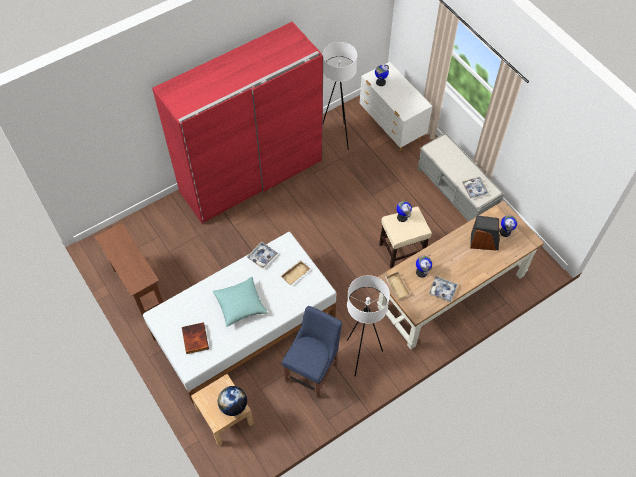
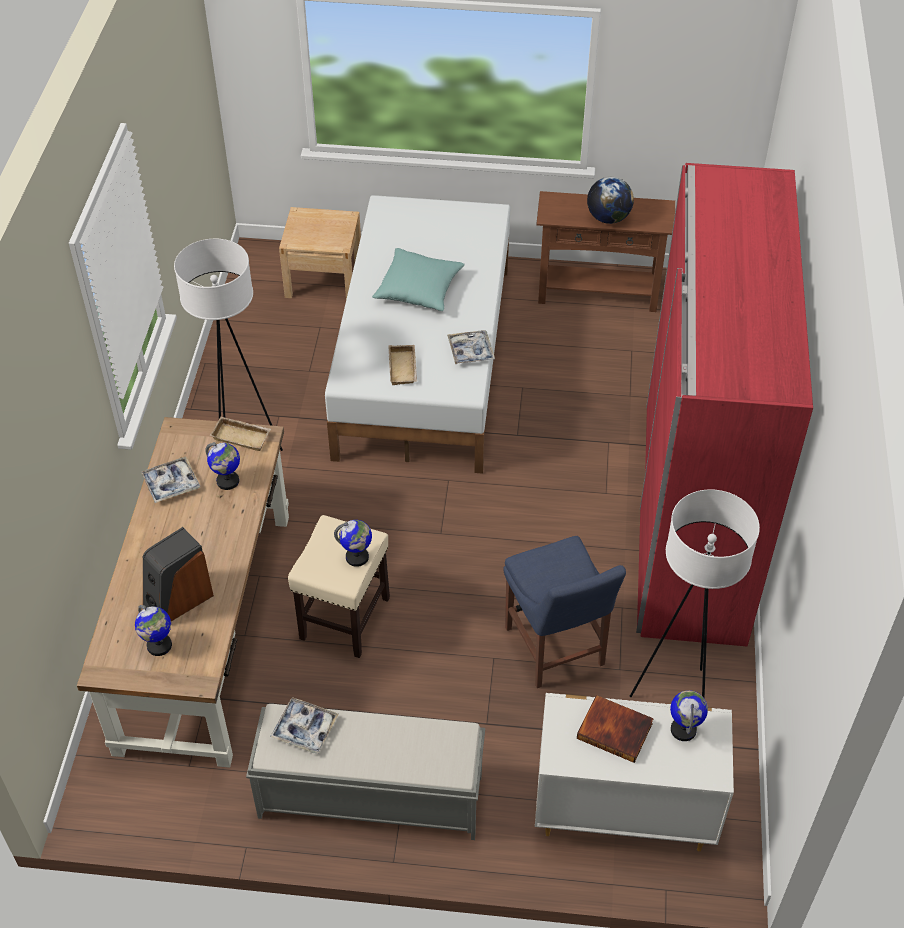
camera: 130 degrees right, 10 degrees down
(194, 339) = (419, 227): book -> book (615, 730)
(233, 405) = (302, 237): globe -> globe (608, 218)
(313, 371) = (282, 389): blue chair -> blue chair (556, 650)

